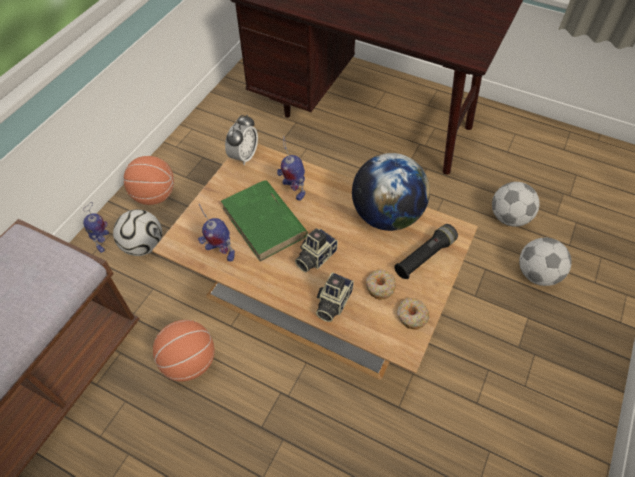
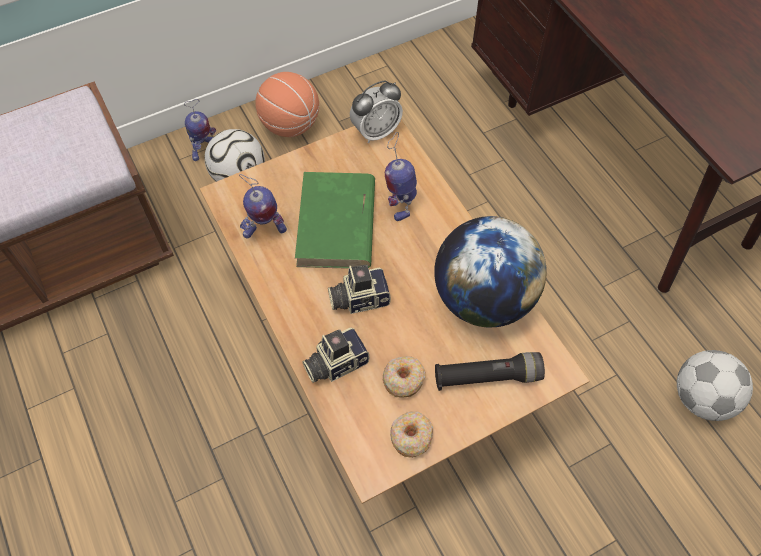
camera: 35 degrees right, 5 degrees up
(189, 362) = (193, 332): basketball -> none
(220, 252) = (264, 230): toy robot -> toy robot turned 75 degrees counterclockwise
(537, 274) = (677, 494): football -> none

